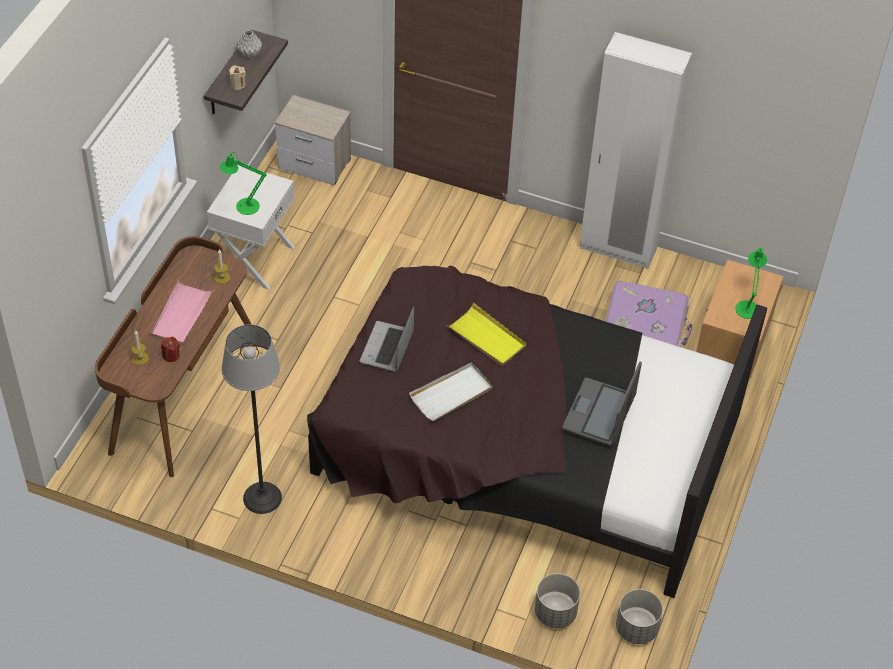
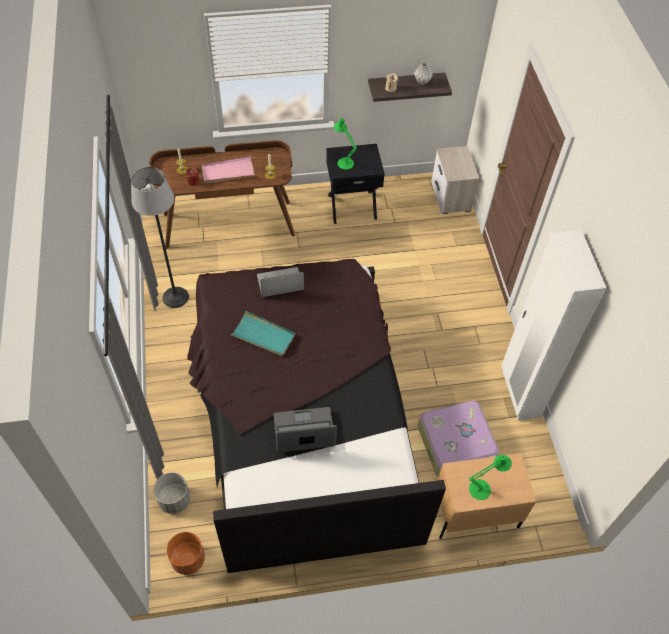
camera: 60 degrees right, 5 degrees up
(254, 259) = (352, 206): white nightstand -> black nightstand
(451, 394) = (263, 335): white tray -> turquoise tray
(487, 337) = (326, 333): yellow tray -> none
(637, 629) = (188, 559): grey planter -> orange planter

